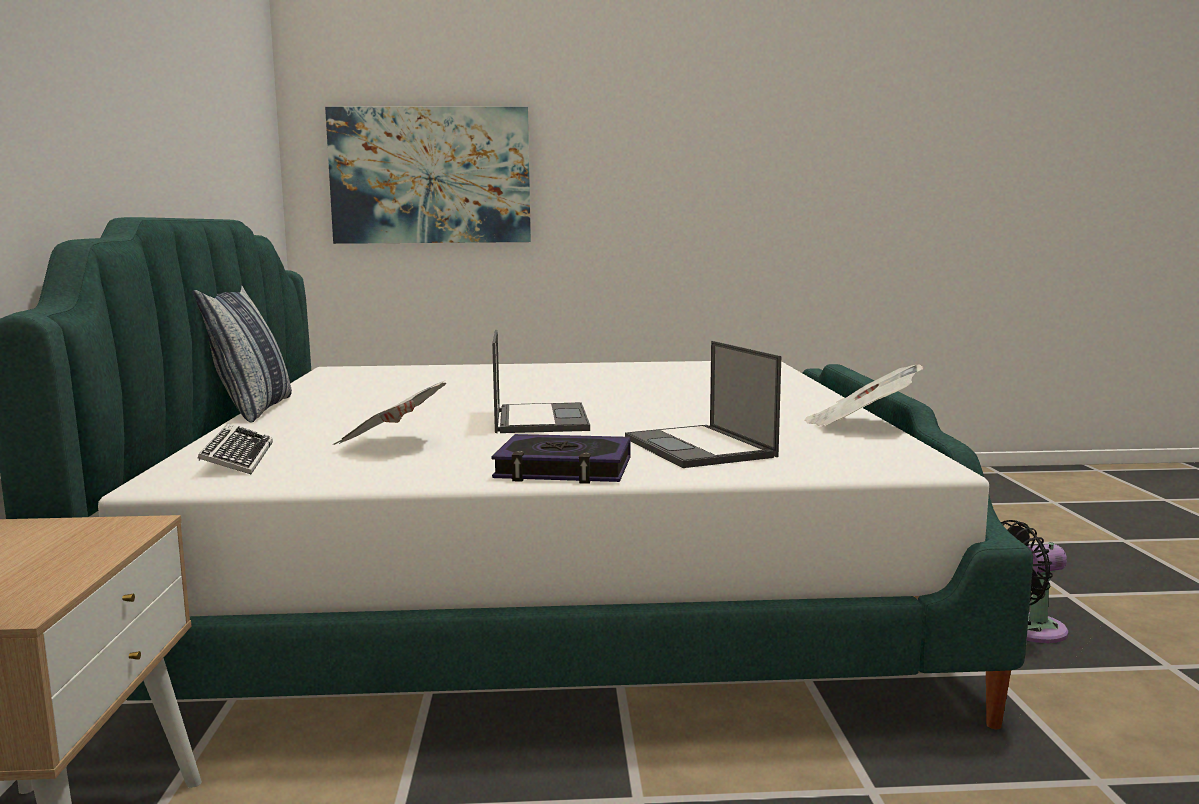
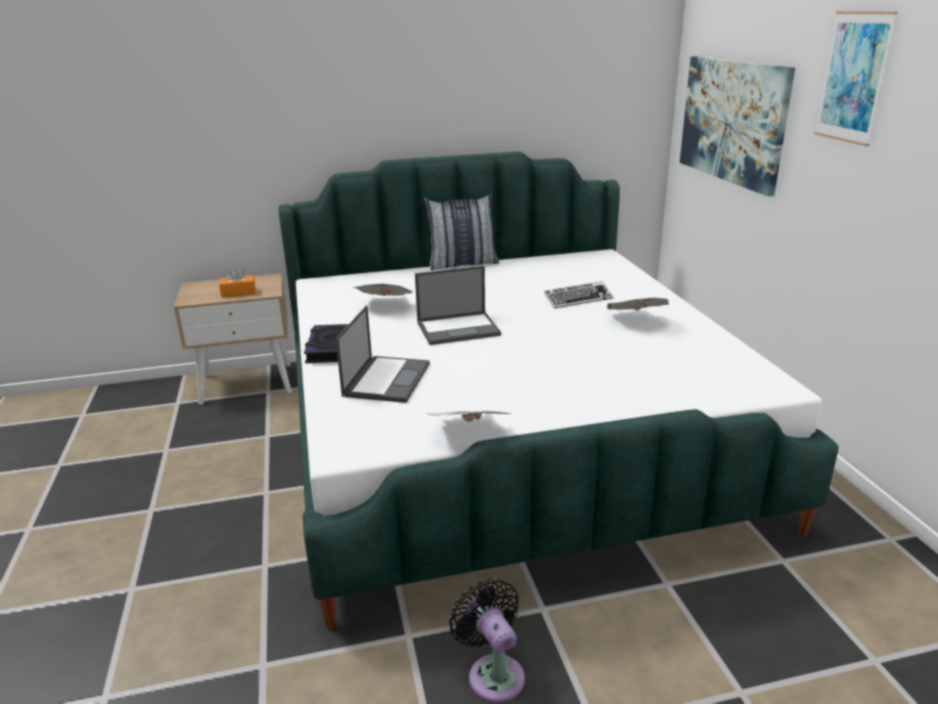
camera: 80 degrees right, 15 degrees up
(71, 553) = (238, 293): none -> orange tissue box
(237, 458) = (356, 284): keyboard -> keyboard (578, 299)
(577, 375) = (635, 320): none -> newspaper
(614, 110) = (853, 77): none -> picture
(700, 448) = (387, 379): laptop -> laptop turned 135 degrees clockwise

